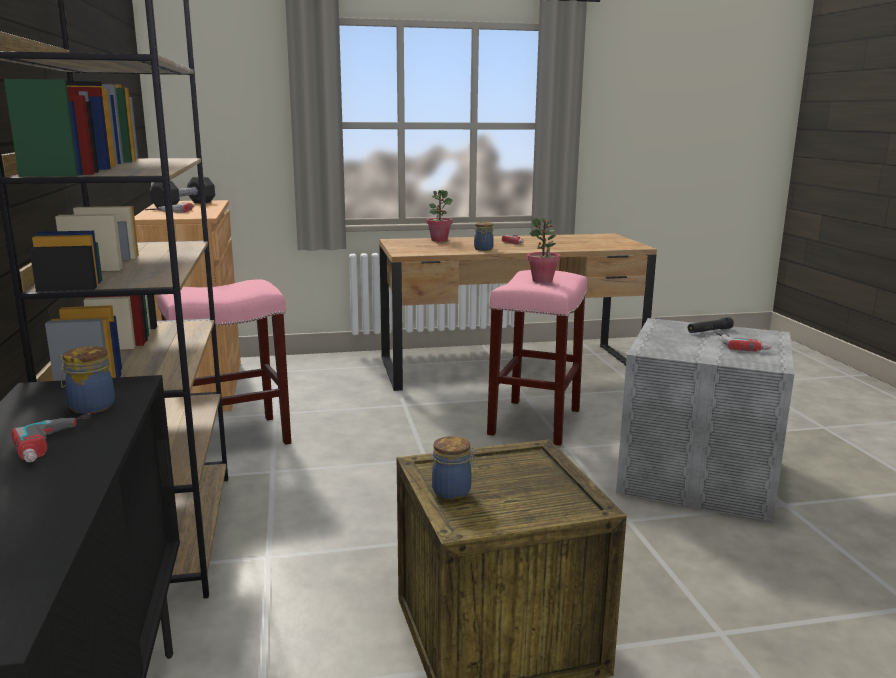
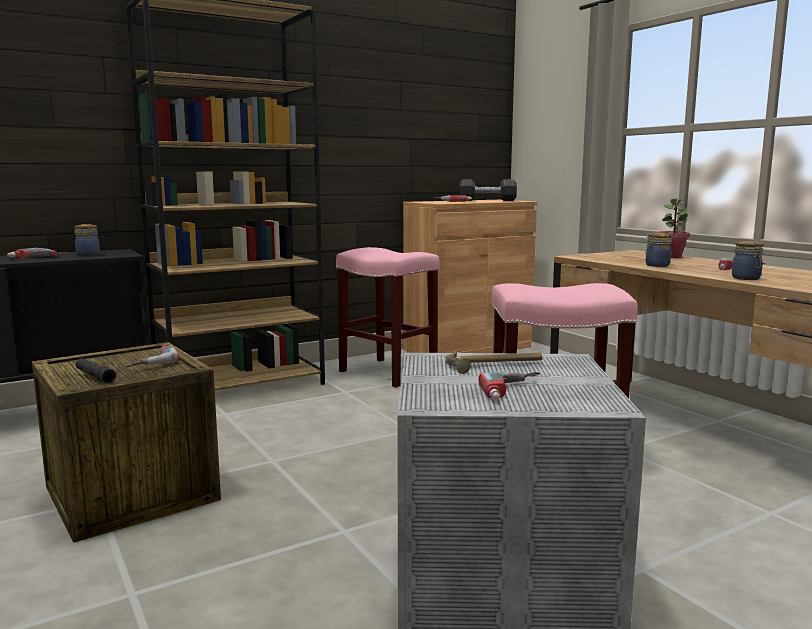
camera: 70 degrees right, 5 degrees down
(453, 491) = (107, 356): jar -> jar (746, 278)
(498, 467) = (151, 361): none -> power drill
(542, 281) = (557, 289): potted plant -> none
(677, 339) = (495, 366): none -> hammer
(709, 331) = (565, 377): black flashlight -> black flashlight (95, 377)

